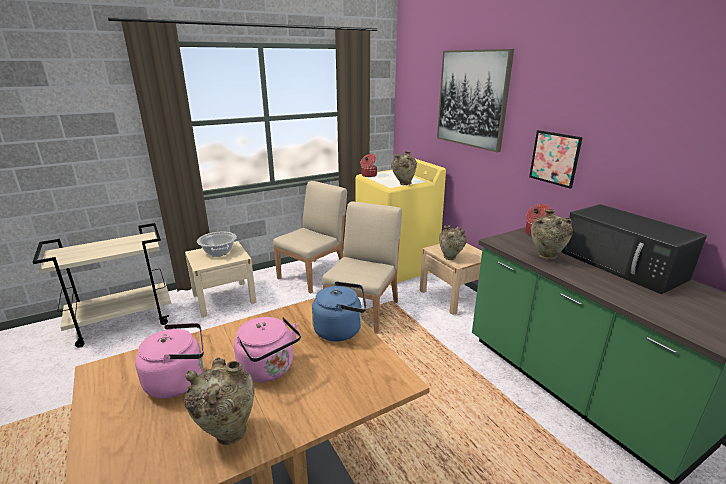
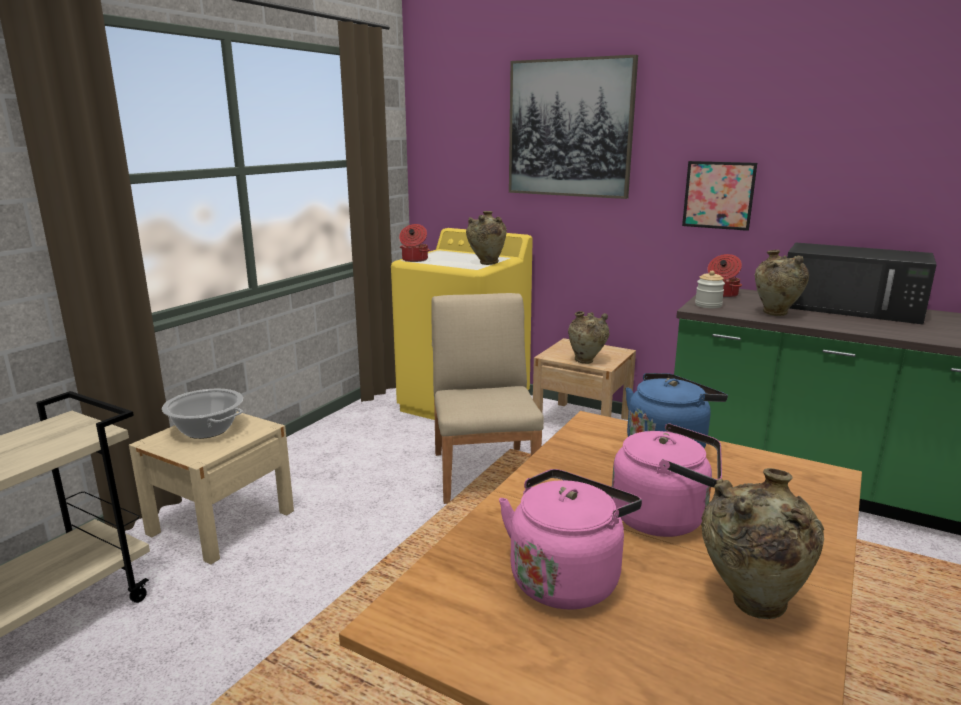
camera: 30 degrees left, 5 degrees down
(313, 275) = (350, 446): beige chair -> none
(508, 240) = (708, 305): none -> jar

